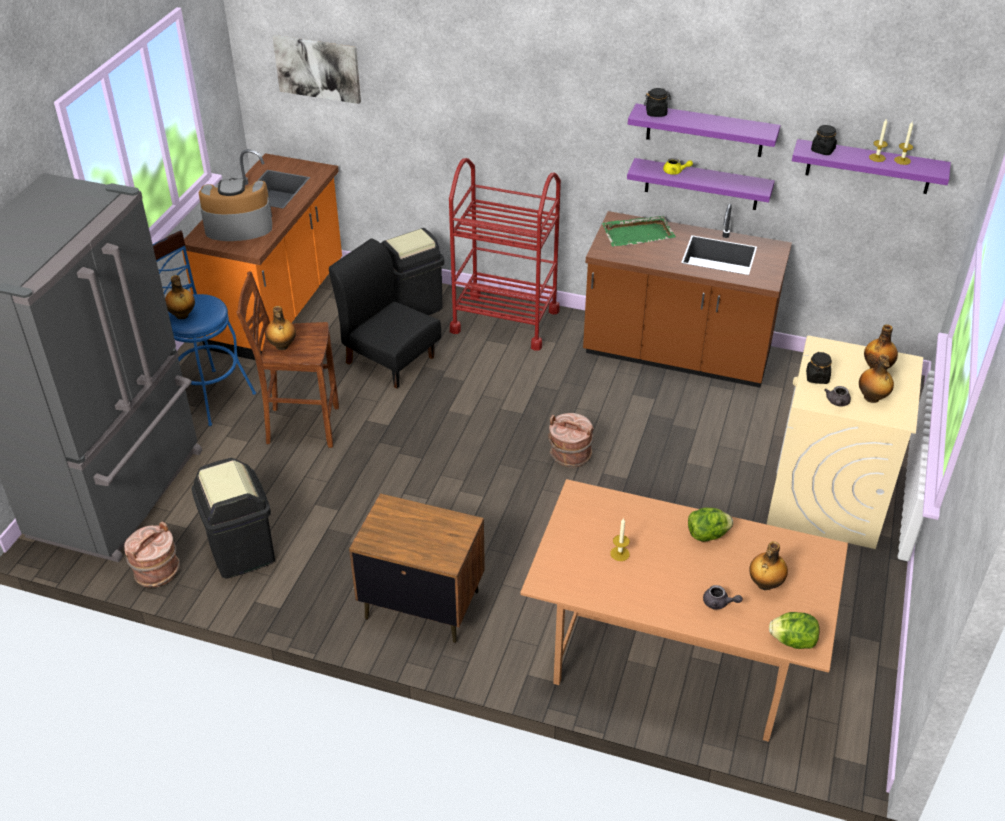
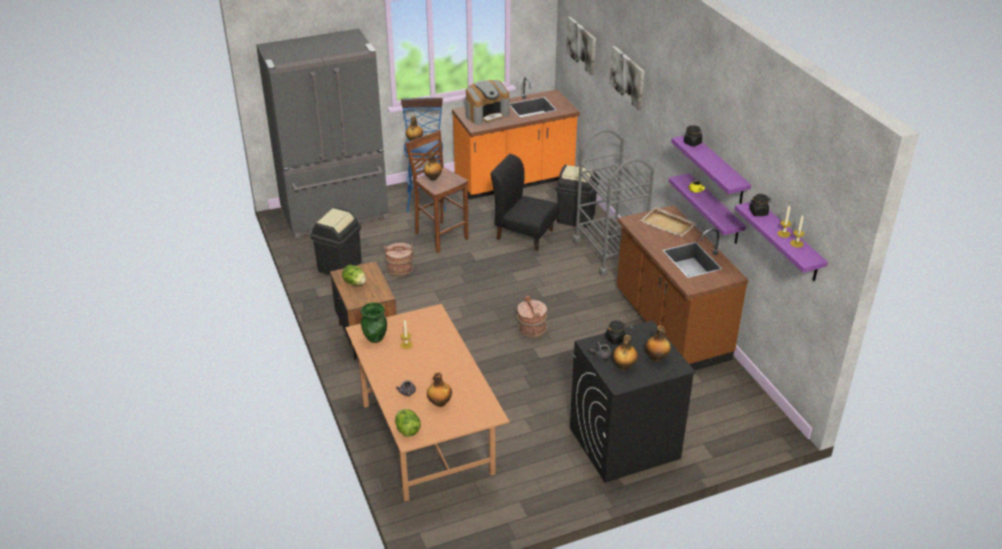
camera: 50 degrees right, 5 degrees down
(156, 571) = (302, 252): brown bucket -> brown bucket (400, 270)
(238, 226) = (487, 114): coffee machine -> coffee machine turned 105 degrees clockwise
(390, 359) = (524, 234): black chair -> black chair turned 60 degrees counterclockwise
(456, 77) = (628, 77): none -> picture
(505, 321) = (609, 252): red cart -> grey cart
(575, 574) = (375, 338): none -> green vase
(638, 233) = (668, 224): green tray -> beige tray
(707, 535) = (454, 367): lettuce -> lettuce (355, 283)
(827, 498) = (623, 443): beige washing machine -> black washing machine

